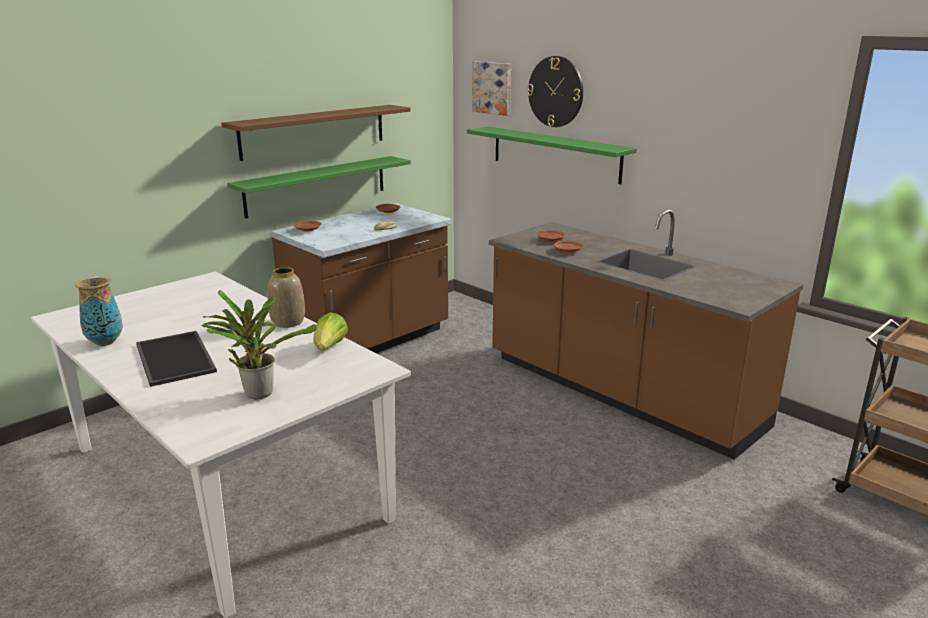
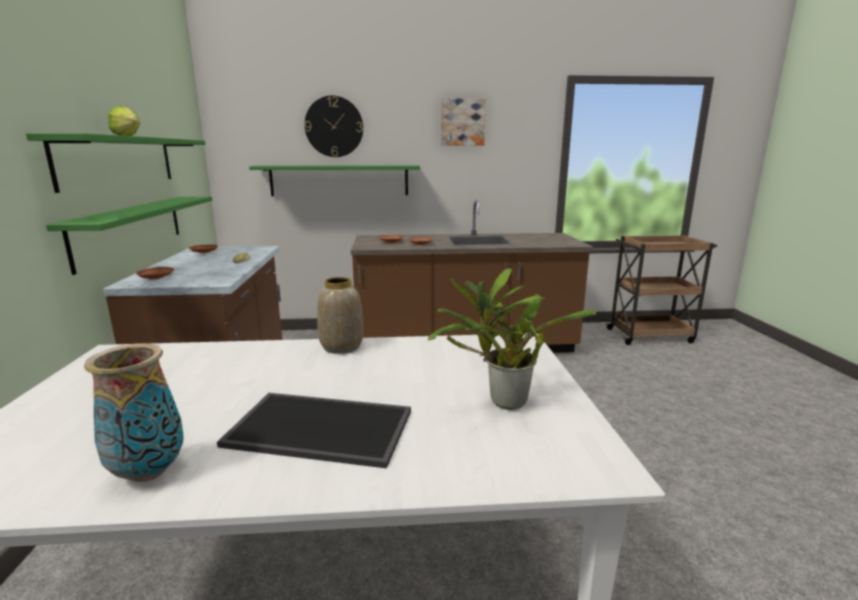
camera: 50 degrees left, 5 degrees down
(314, 131) = (119, 161): brown shelf -> green shelf
(329, 348) = (441, 346): lettuce -> lettuce (129, 136)
(493, 88) = (259, 128): picture -> picture (462, 122)

